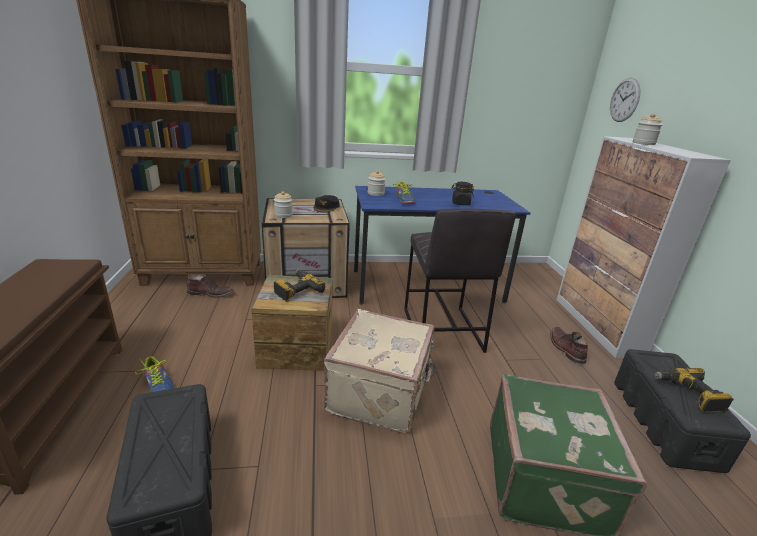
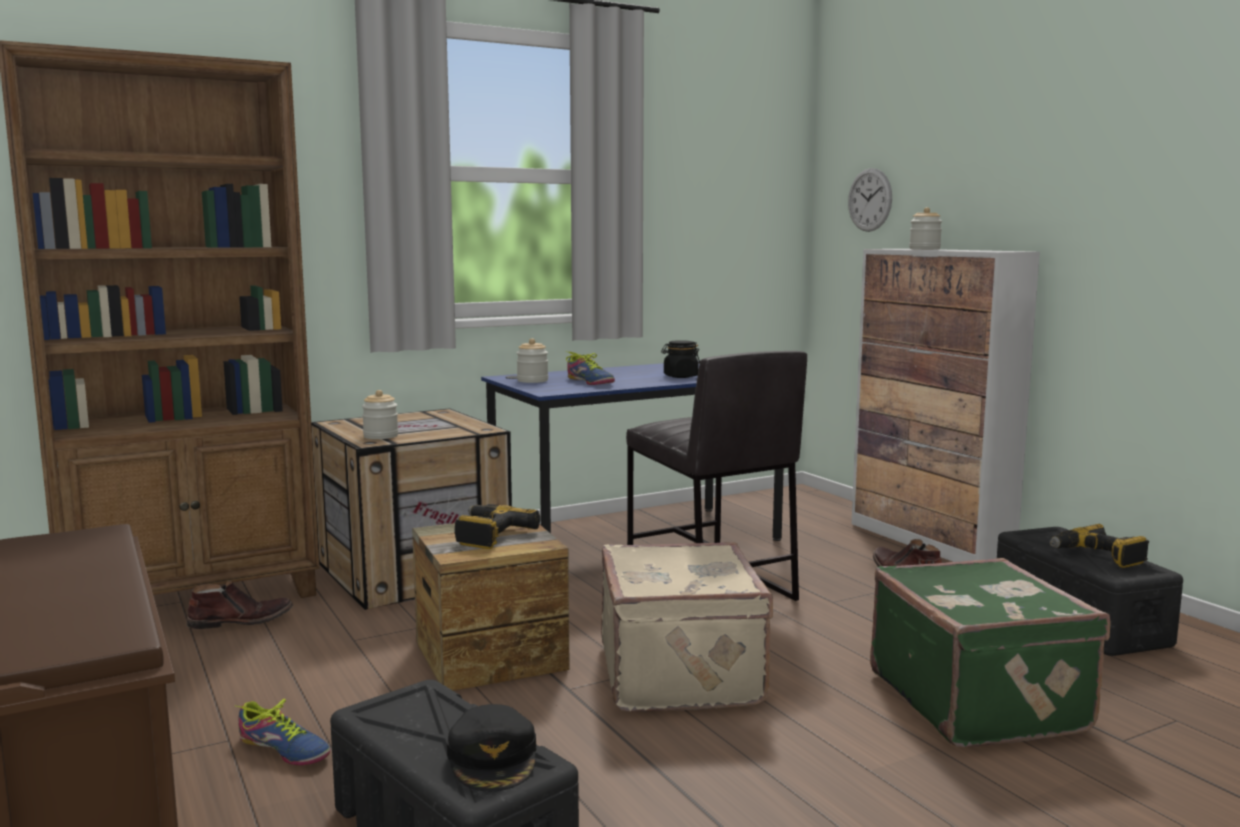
camera: 20 degrees left, 15 degrees down
(326, 207) = (441, 419): black cap -> black cap (493, 758)

